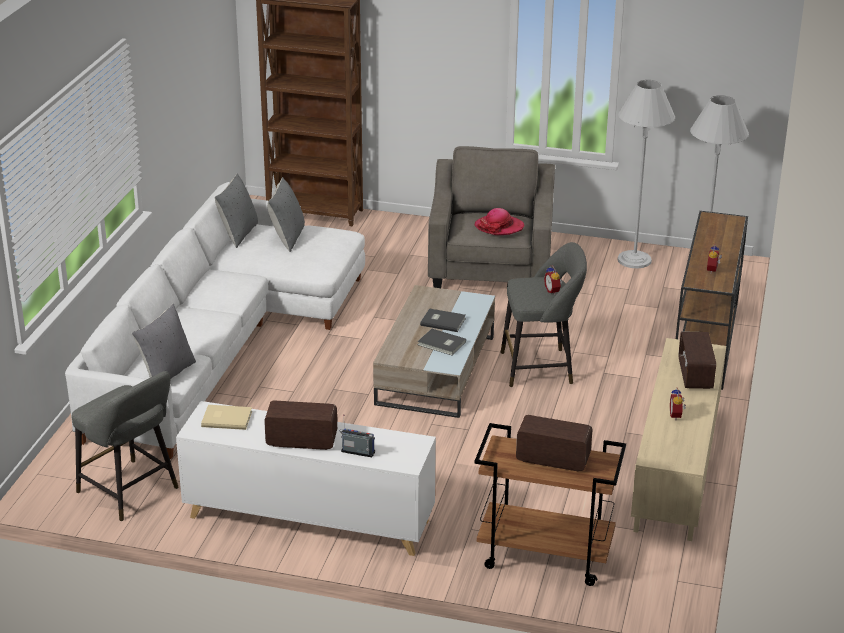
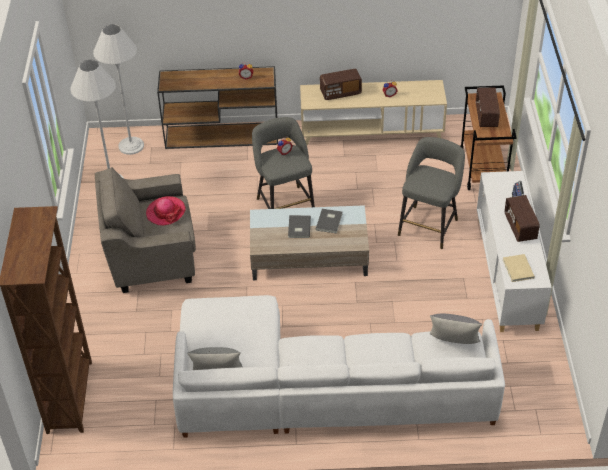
camera: 105 degrees left, 15 degrees up
(131, 492) = (531, 371): grey stool -> grey stool (429, 225)
(287, 238) = (217, 338): grey pillow -> none

